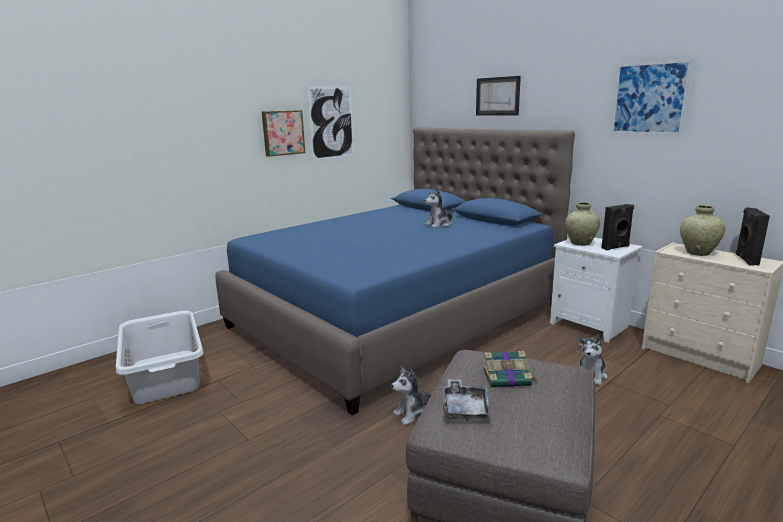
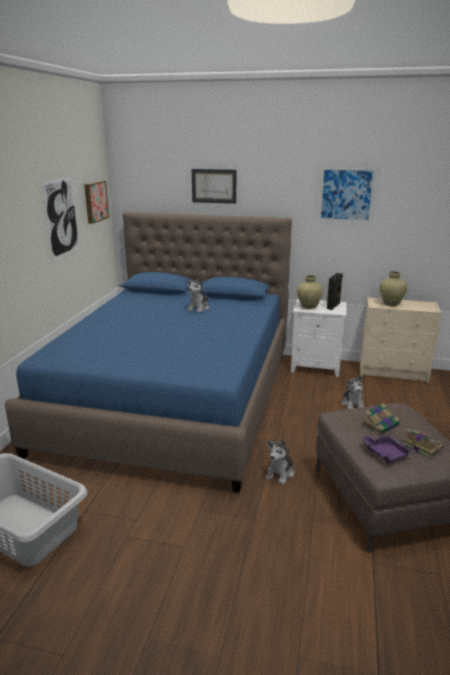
camera: 35 degrees left, 5 degrees up
(282, 132) = (28, 236): picture -> picture (95, 201)
(465, 408) = (385, 453): grey tray -> purple tray
(528, 417) = (421, 445): none -> book
(745, 260) = (419, 304): black speaker -> none

